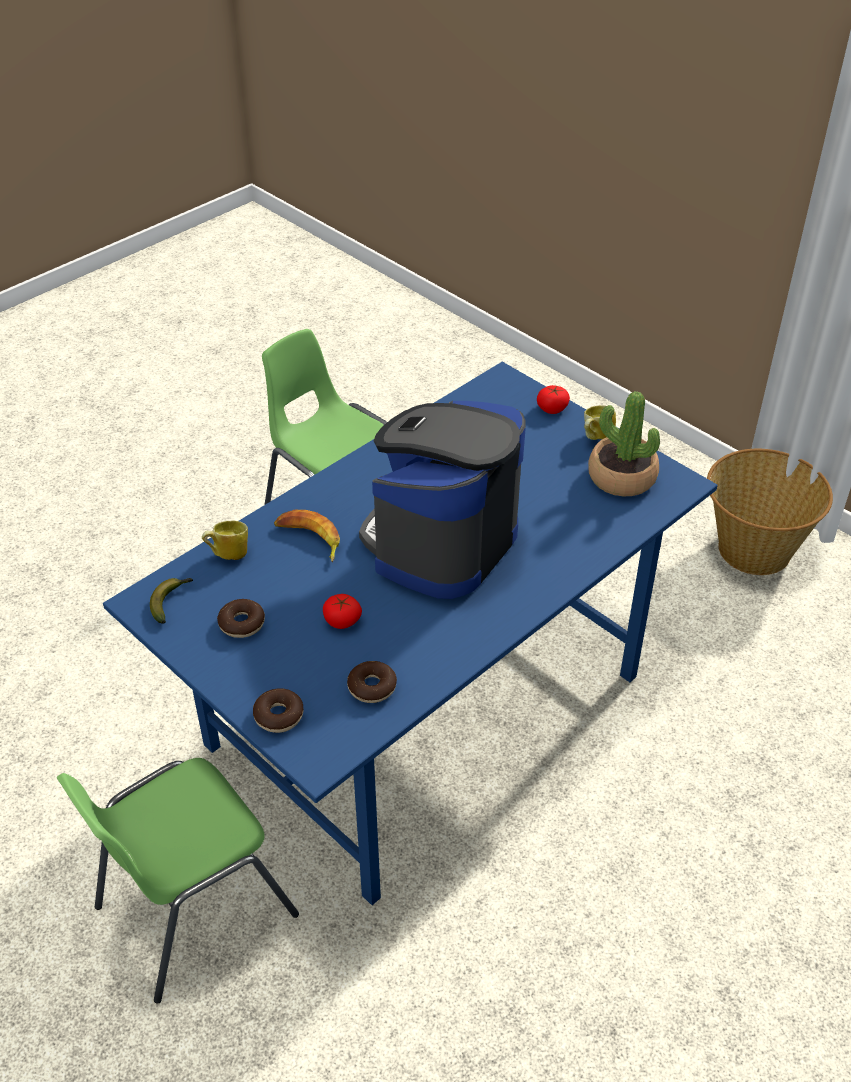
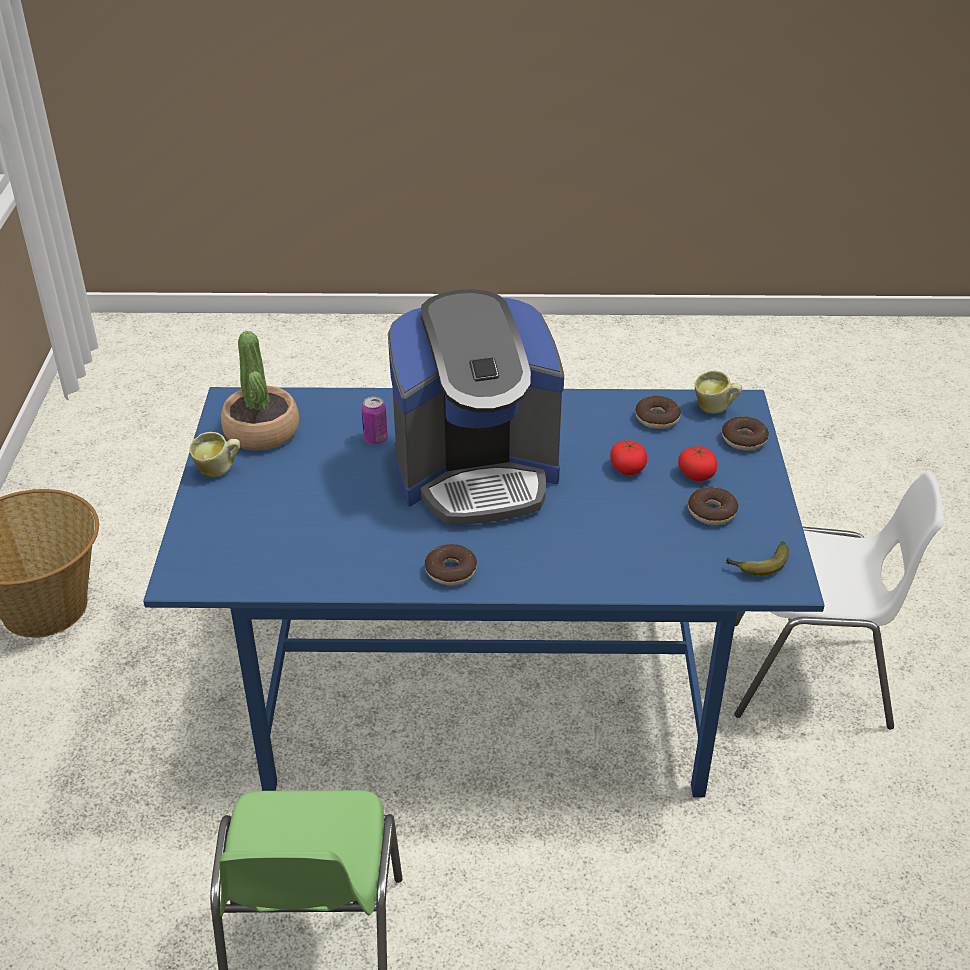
camera: 135 degrees left, 5 degrees down
(193, 910) = (811, 676): green chair -> white chair
(228, 554) = (667, 576): mug -> mug (715, 410)
(309, 539) = (579, 543): banana -> none
(365, 472) = (451, 571): none -> donut
(545, 522) = (375, 439): none -> can
(552, 408) = (199, 519): tomato -> tomato (696, 474)

